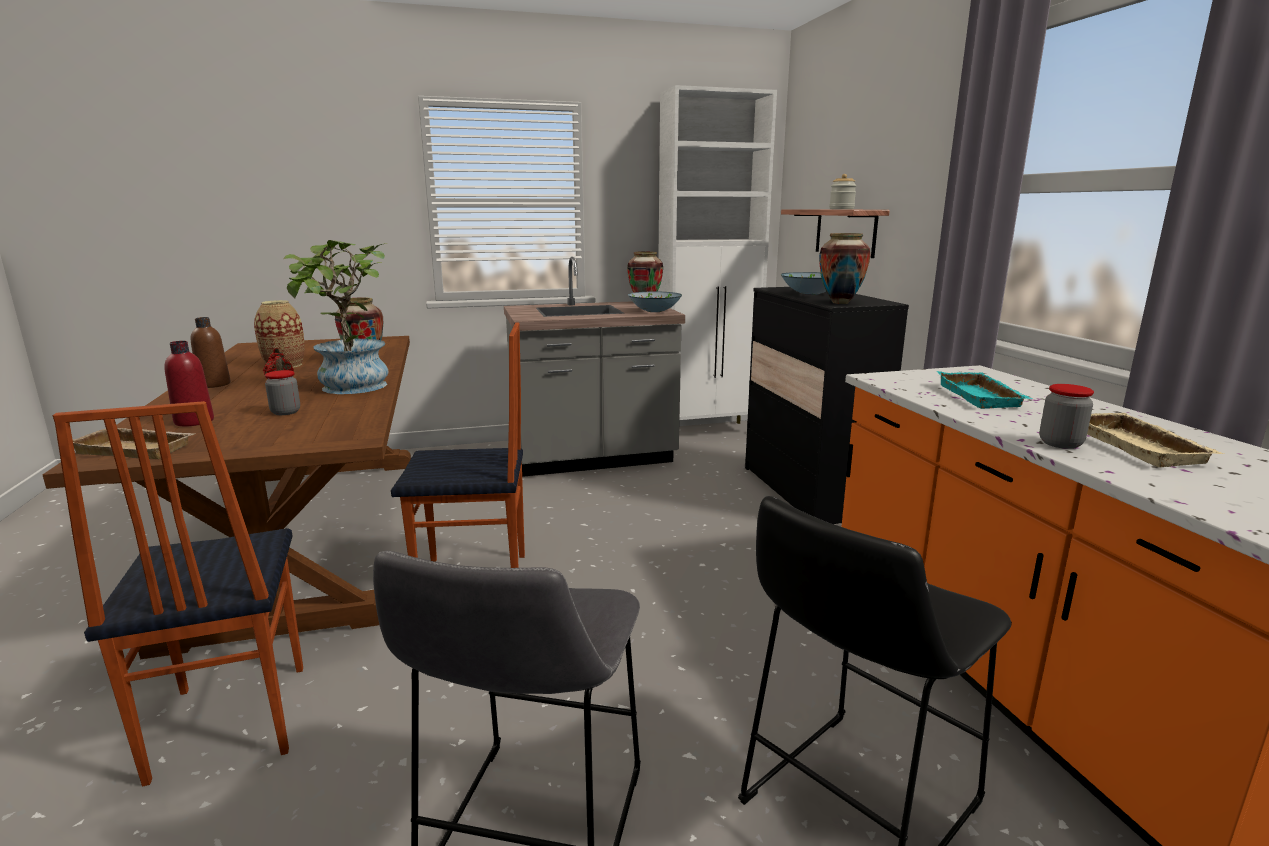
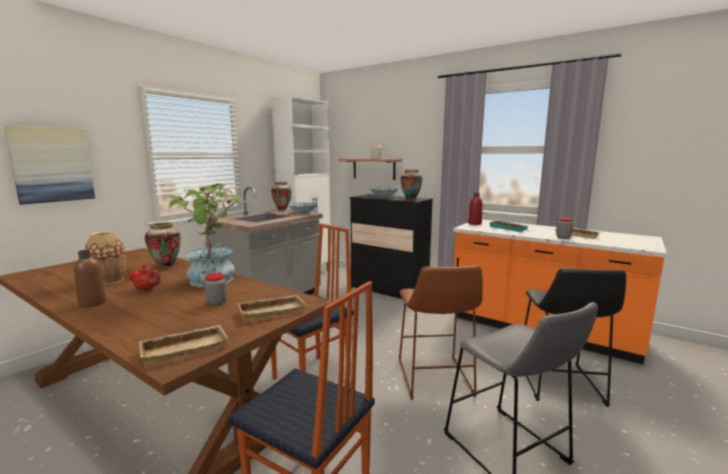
camera: 40 degrees left, 5 degrees down
(194, 421) = (167, 324): red bottle -> red bottle (474, 223)
(296, 437) = (272, 311): none -> beige tray
(305, 212) = (52, 164): none -> picture
(621, 666) = (435, 380): none -> brown stool

